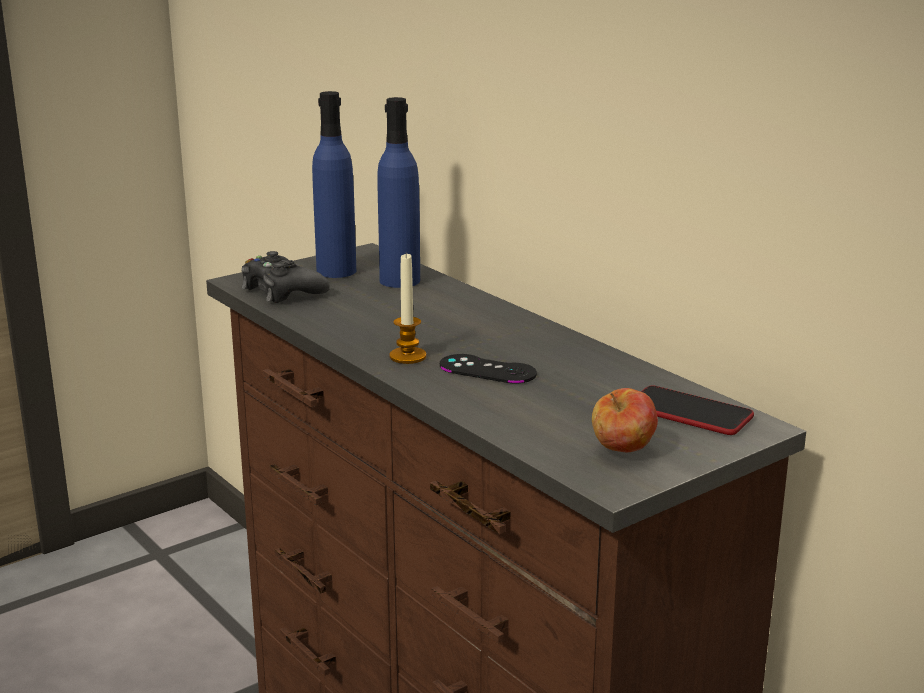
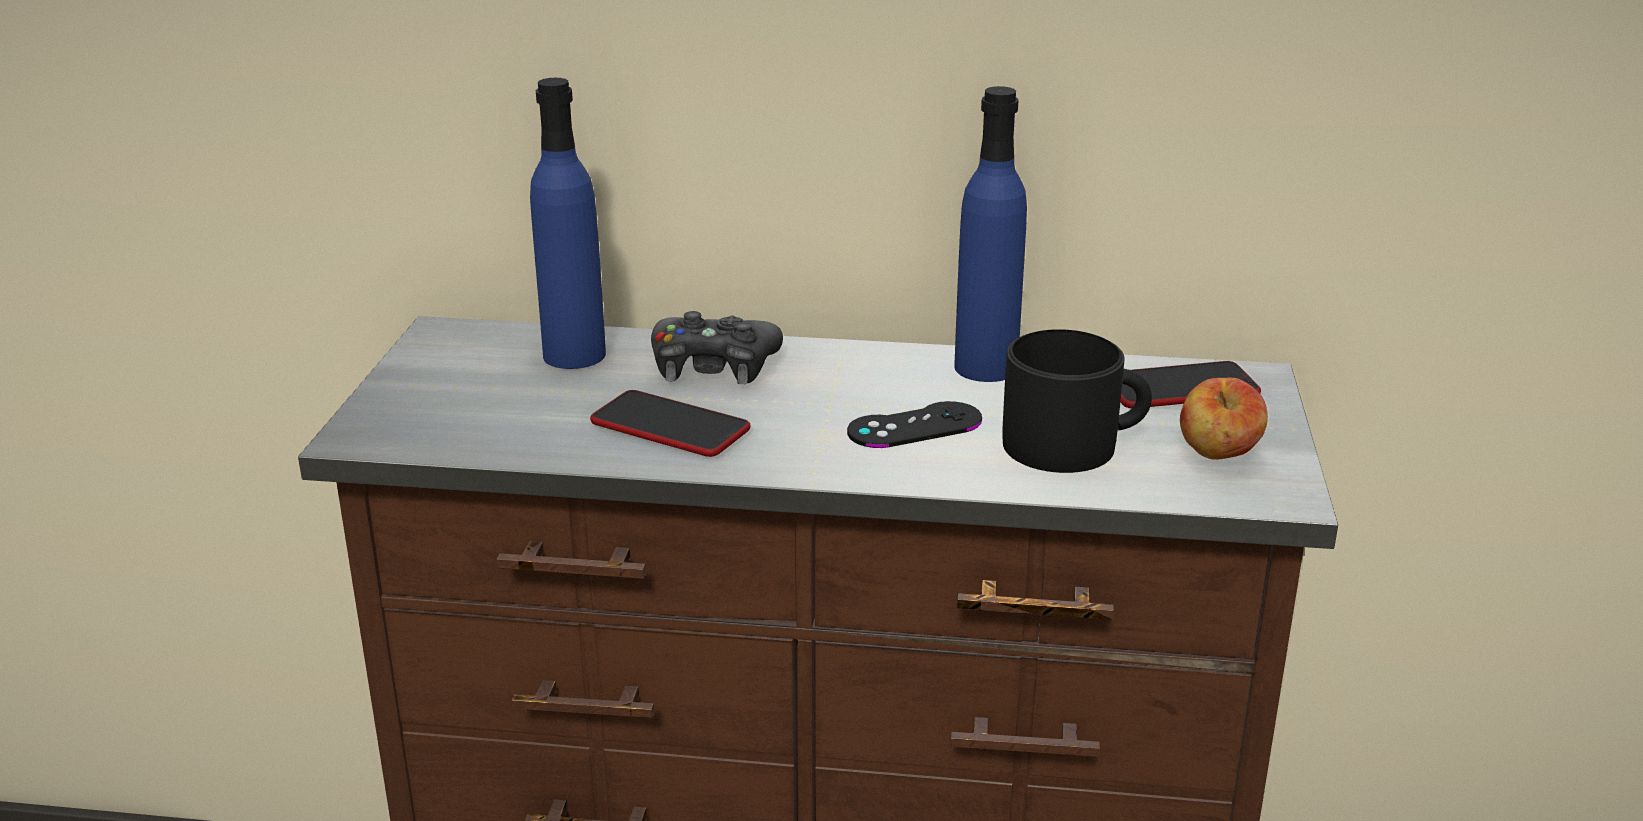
camera: 45 degrees left, 5 degrees up
(282, 291) = (451, 428): black game controller -> black game controller (713, 366)
(336, 271) = (463, 372): blue bottle -> blue bottle (985, 367)
(371, 324) = (670, 426): none -> phone
(407, 356) = (800, 448): candle -> none
(551, 412) = (1074, 445): none -> black mug

